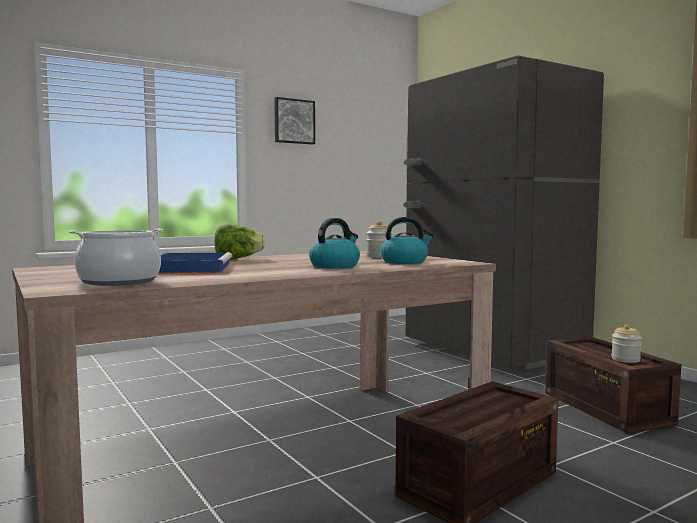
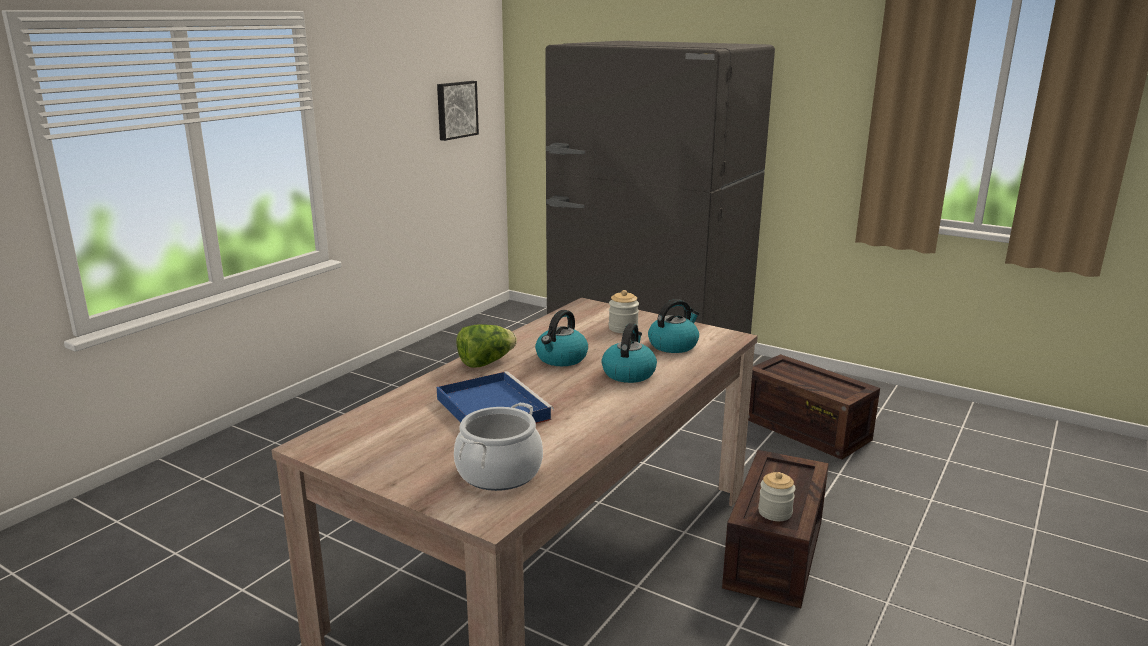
camera: 25 degrees left, 15 degrees up
(294, 121) = (368, 77): picture -> picture (456, 110)
(297, 260) = (561, 359): none -> kettle
(625, 359) = (831, 387): jar -> jar (775, 512)

